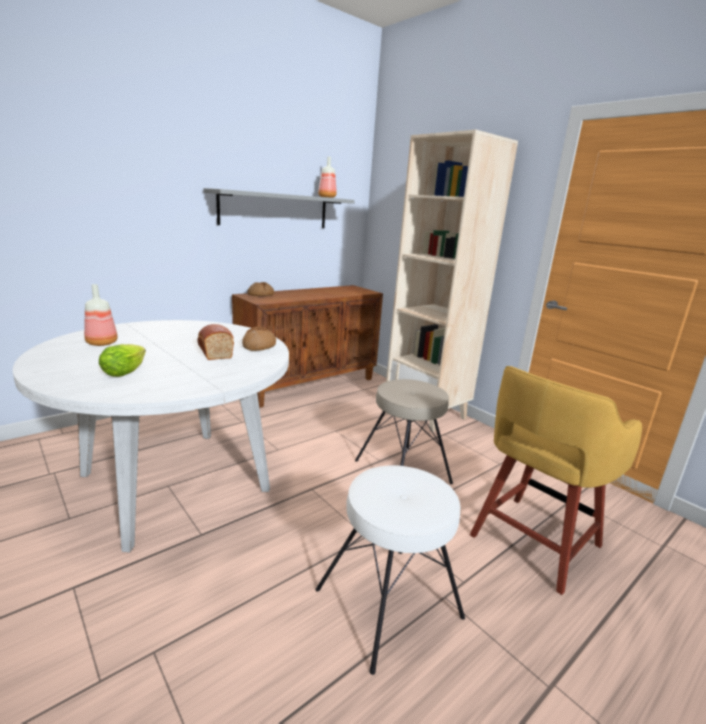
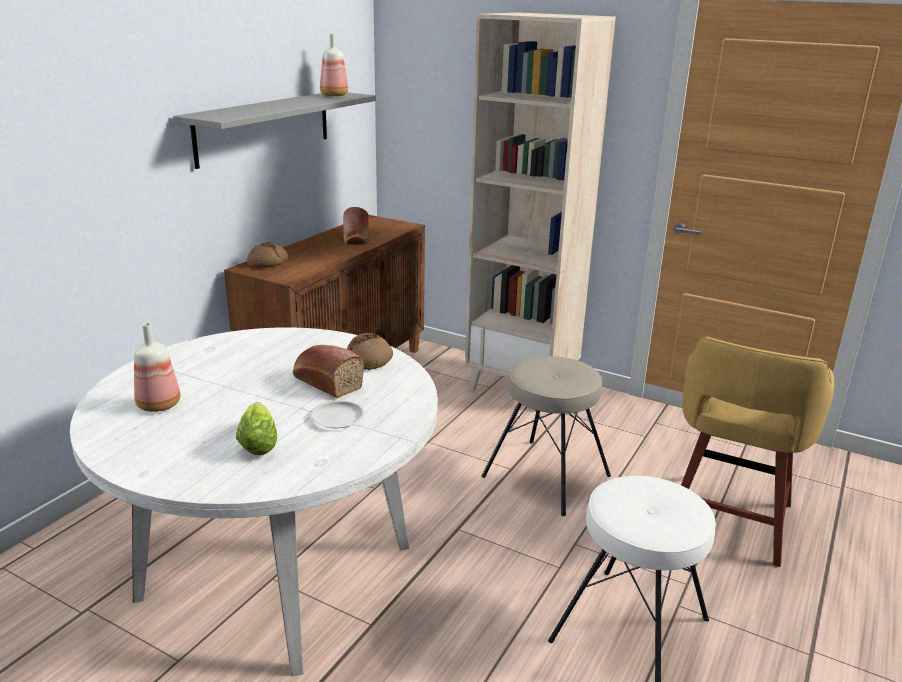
camera: 20 degrees left, 5 degrees up
(193, 369) = (338, 418): none -> white plate
(330, 292) = (356, 238): none -> bread

